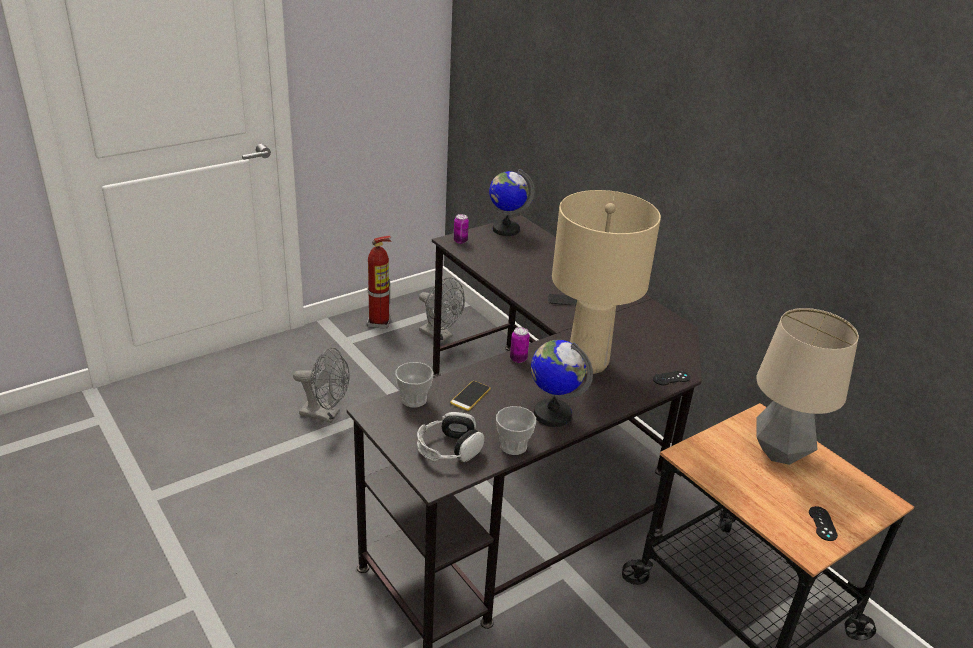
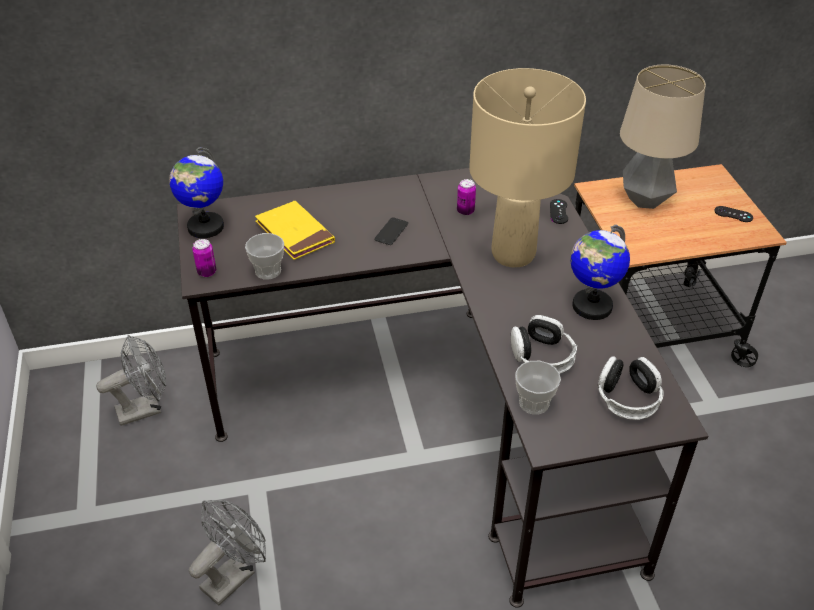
camera: 65 degrees left, 10 degrees up
(379, 322) = (70, 462): fire extinguisher -> none
(470, 396) = (542, 356): phone -> headphones
(513, 446) = (634, 348): cup -> cup (268, 271)
(518, 359) = (487, 300): can -> can (465, 211)
(528, 262) = (295, 233): none -> yellow book

